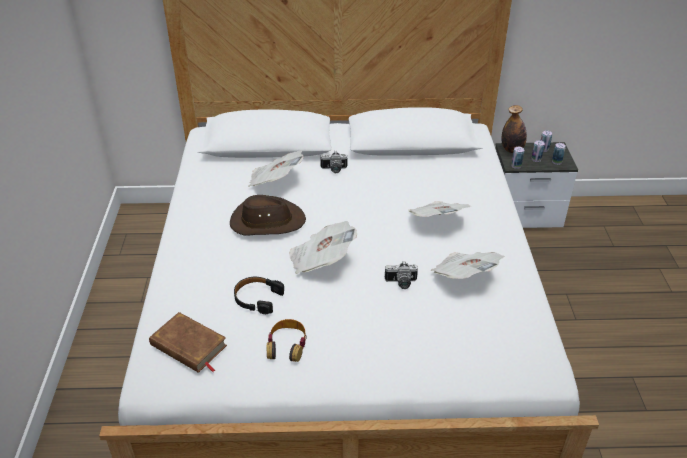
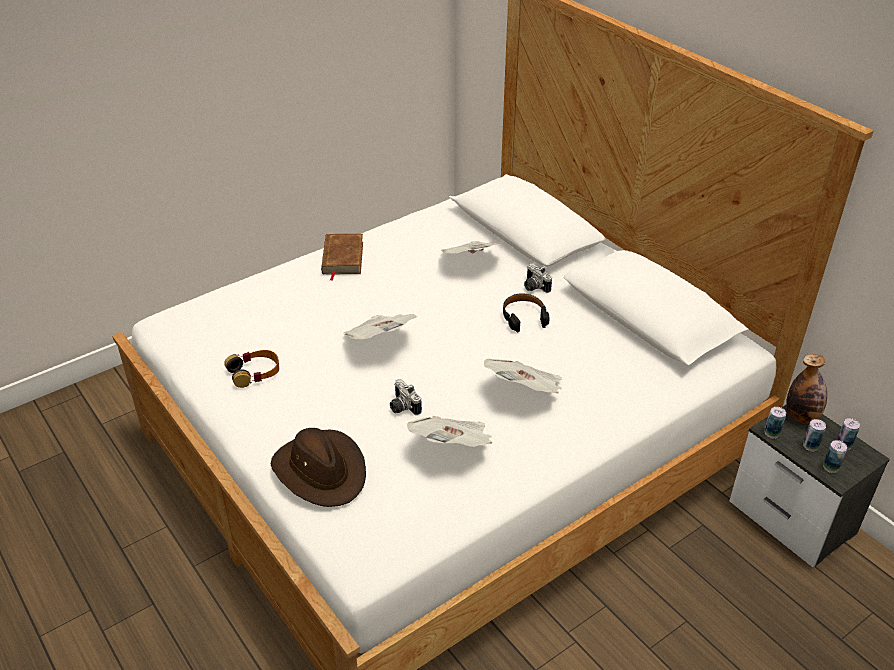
camera: 55 degrees right, 0 degrees up
(188, 346) = (208, 320): brown book -> brown book (342, 258)
(257, 298) = (294, 327): black headphones -> black headphones (524, 317)
(267, 221) = (405, 284): brown hat -> brown hat (321, 471)

